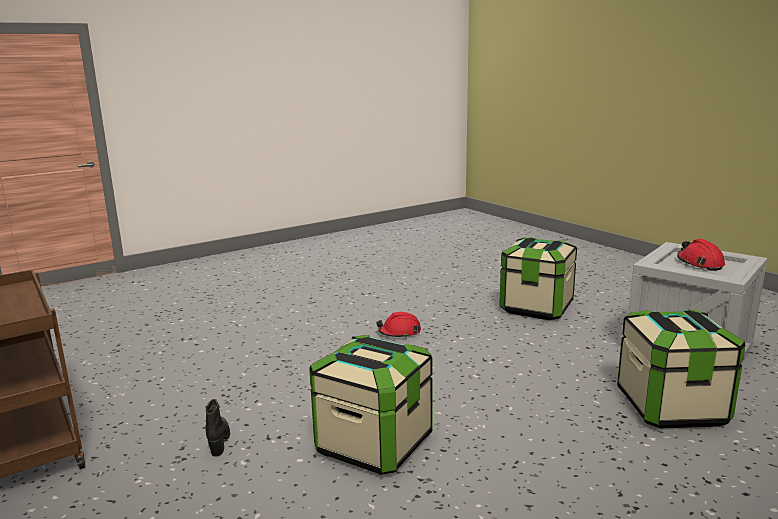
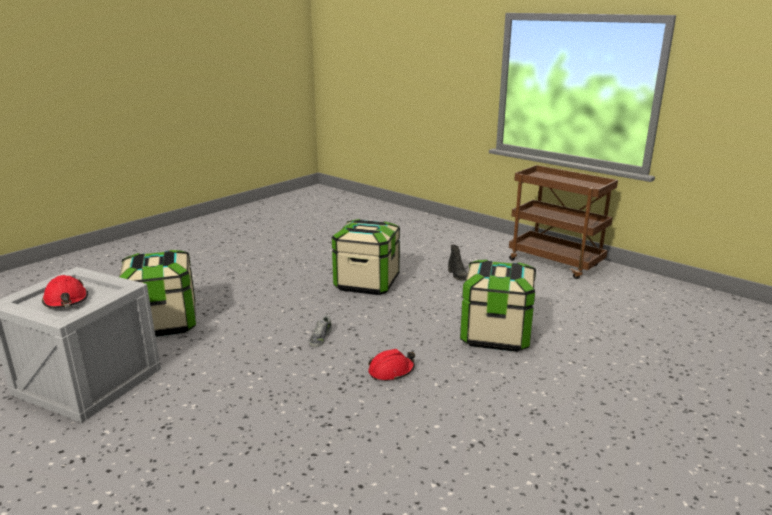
camera: 165 degrees right, 5 degrees up
(461, 367) = (320, 337): none -> shoe
(536, 308) = (224, 439): storage box -> storage box (495, 335)

